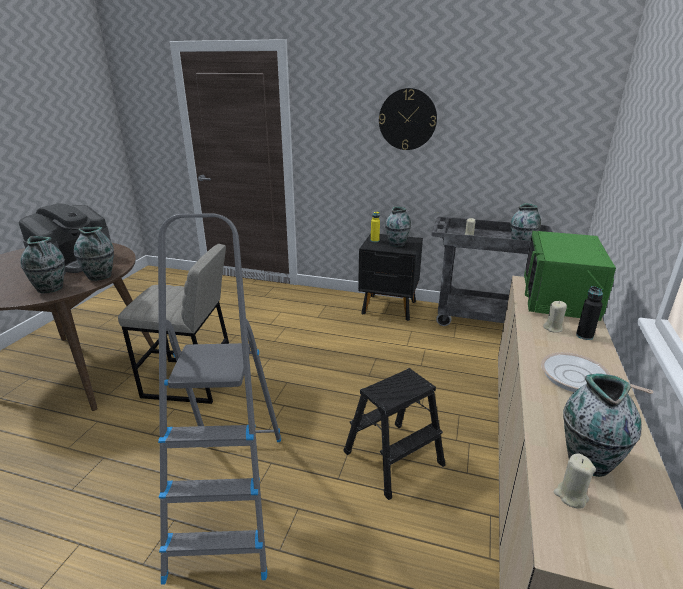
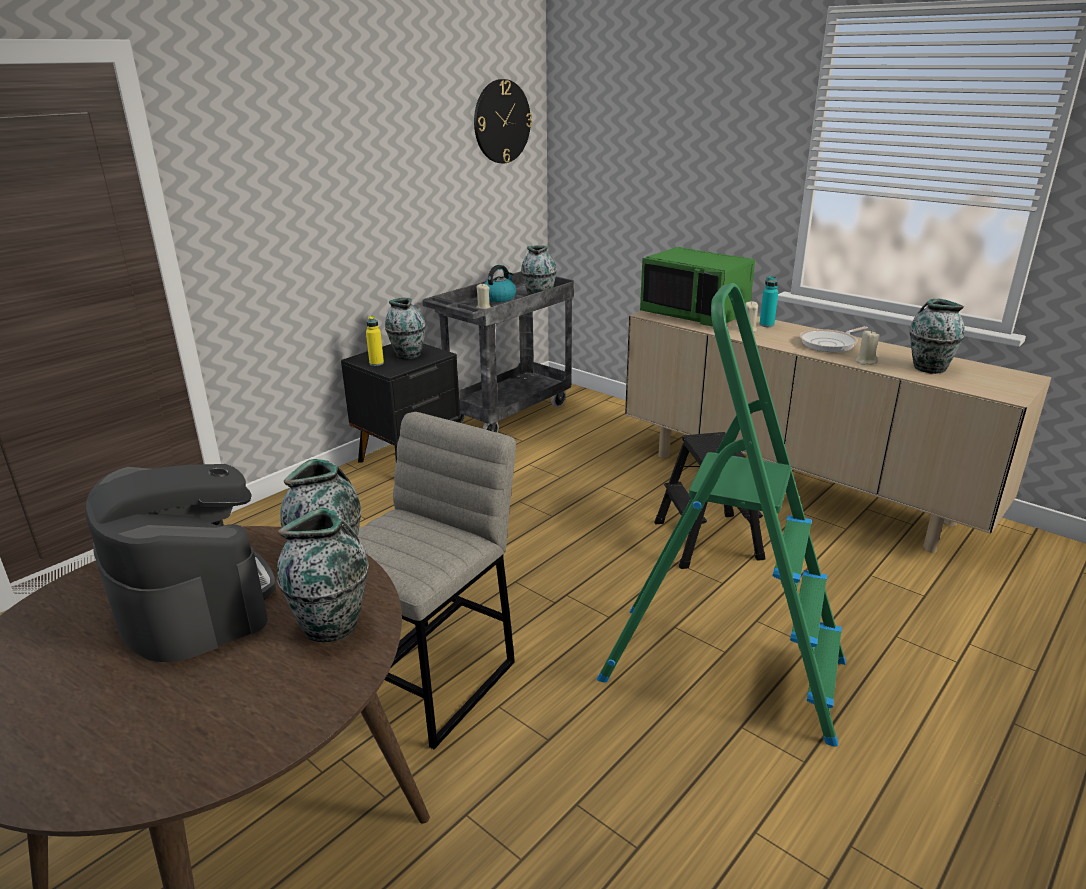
camera: 65 degrees left, 0 degrees up
(230, 499) = (724, 671): grey step ladder -> green step ladder
(407, 119) = (357, 166): wall clock -> wall clock (501, 122)
(498, 235) = (499, 298): none -> kettle
(570, 496) = (964, 382): beige candle -> beige candle (865, 361)
(584, 336) = (766, 325): black bottle -> turquoise bottle

